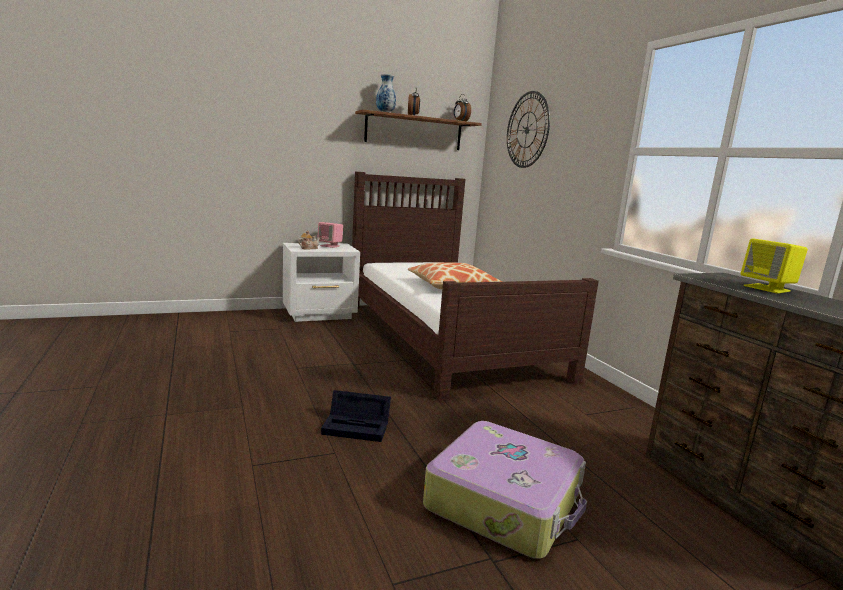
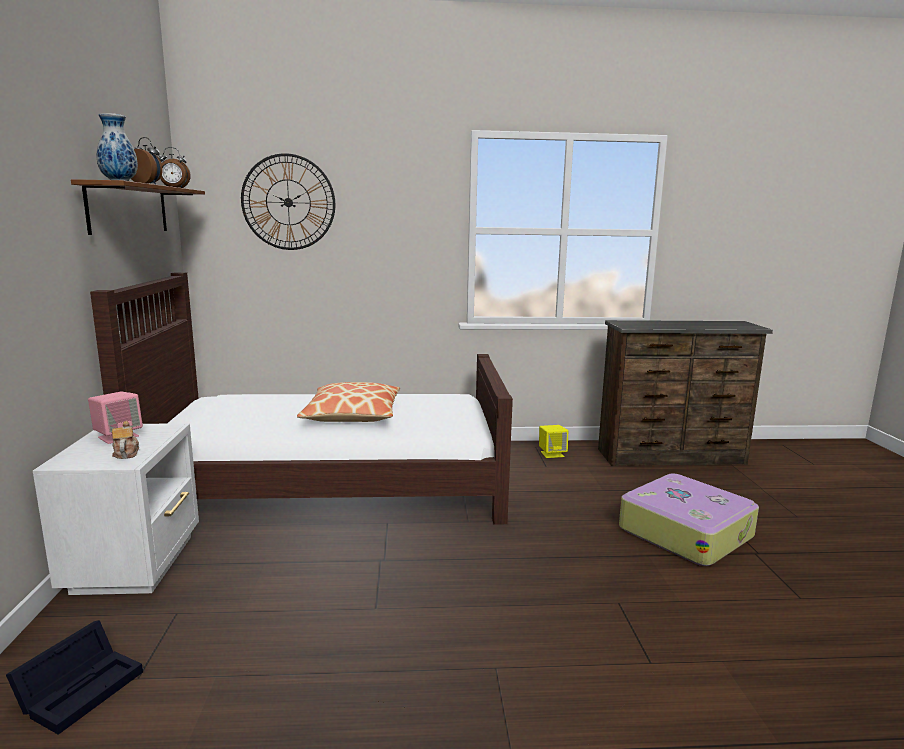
camera: 70 degrees left, 0 degrees up
(358, 426) = (561, 580): black storage box -> black storage box (82, 687)
(767, 288) = (658, 323): yellow speaker -> yellow speaker (552, 454)

